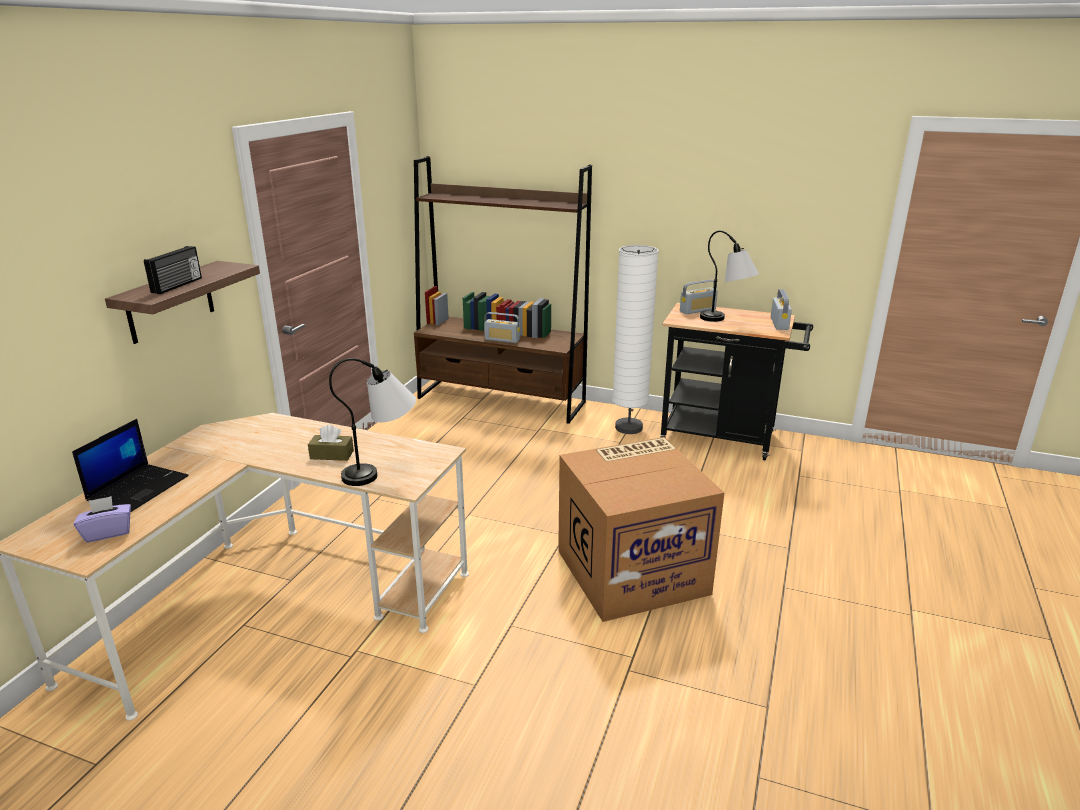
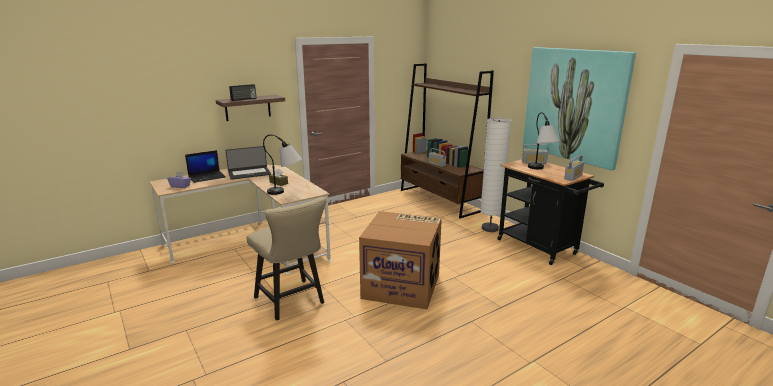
camera: 35 degrees right, 5 degrees down
(229, 451) = (249, 173): none -> laptop
(504, 682) = (292, 302): none -> beige chair
(752, 213) = (574, 105): none -> picture

